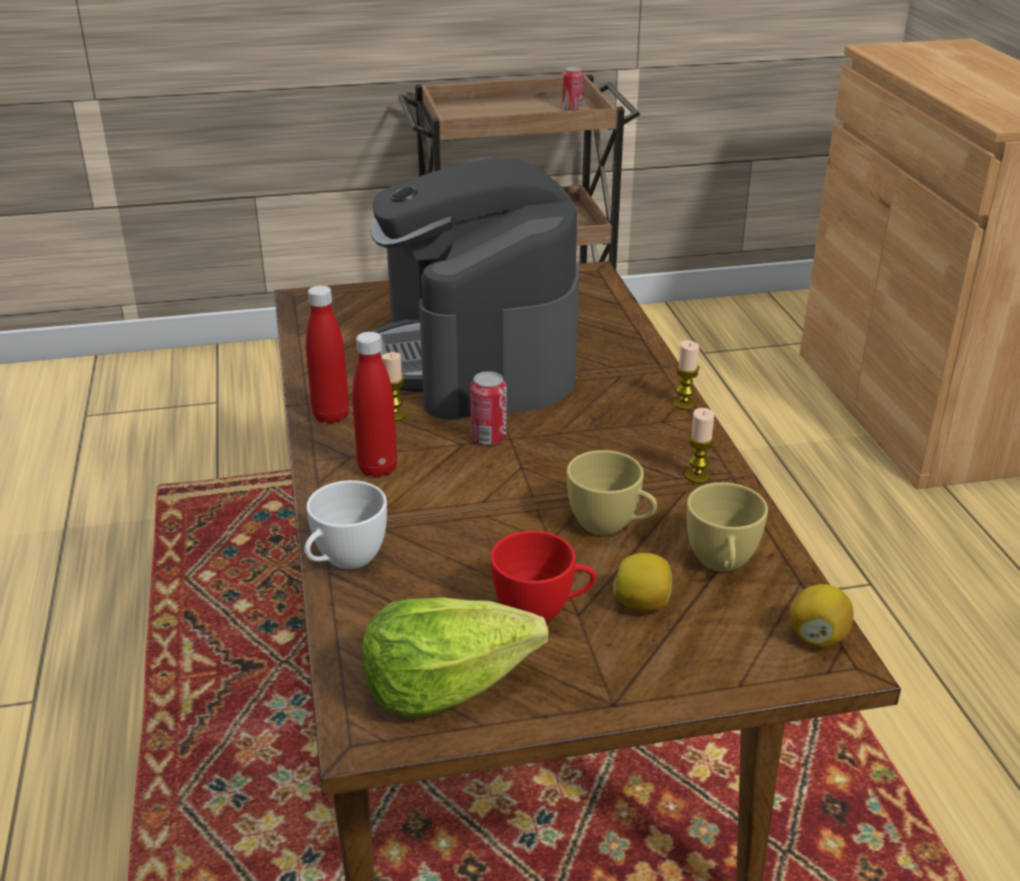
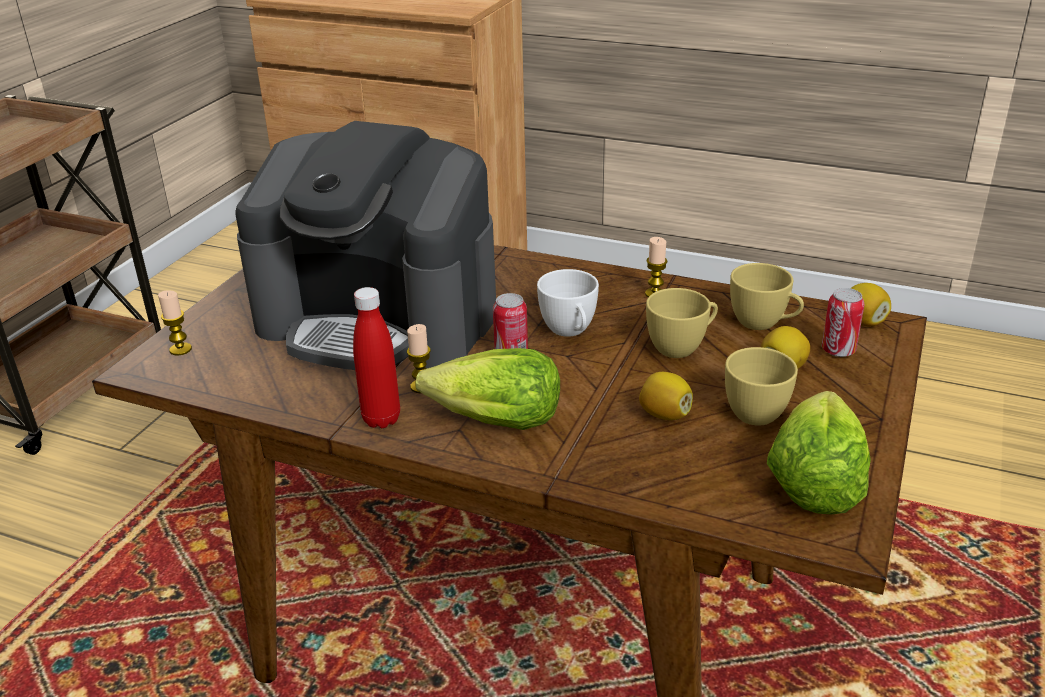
camera: 55 degrees left, 0 degrees up
(344, 561) = (615, 480): white cup -> white cup (570, 332)
(377, 469) = (495, 421): red bottle -> lettuce
(476, 554) = (664, 414): none -> lemon
(542, 611) = (759, 410): red cup -> yellow cup
(572, 108) = (32, 129): can -> can (838, 350)
(684, 404) = (560, 264): candle -> candle (180, 349)

